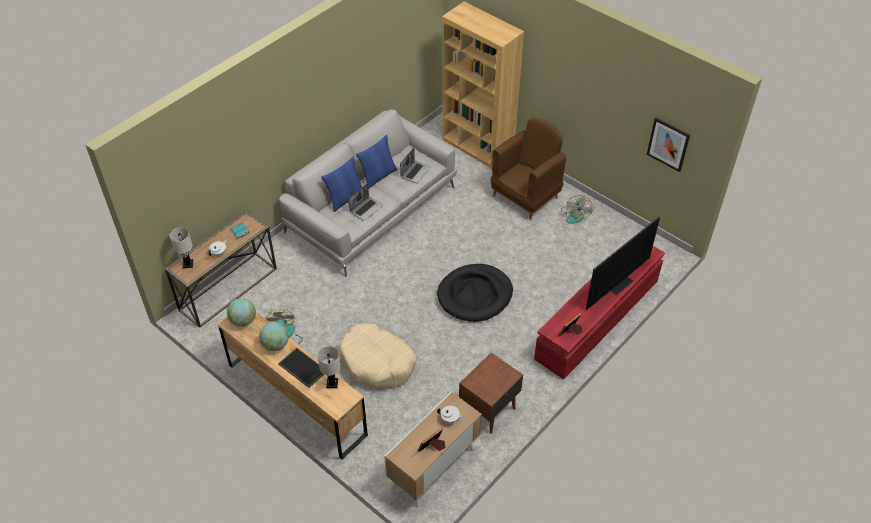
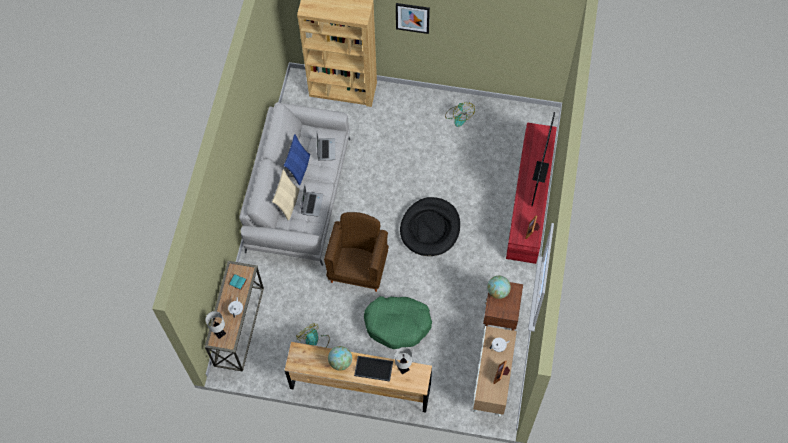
camera: 30 degrees left, 15 degrees up
(243, 321) = (301, 356): globe -> globe (498, 291)
(345, 198) = (288, 203): blue pillow -> beige pillow
(377, 363) = (397, 324): beige dog bed -> green dog bed
(526, 196) = (411, 118): brown armchair -> brown armchair (358, 268)
(668, 144) = (528, 45): picture -> picture (412, 17)

